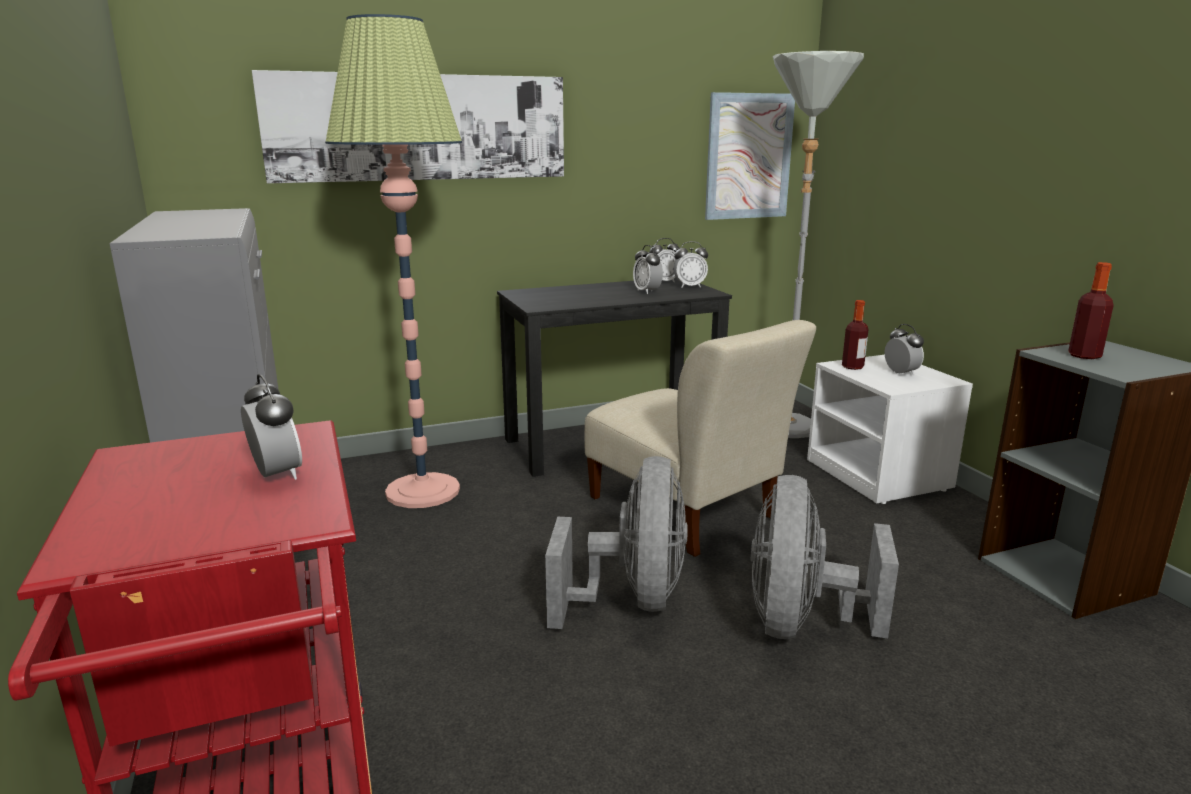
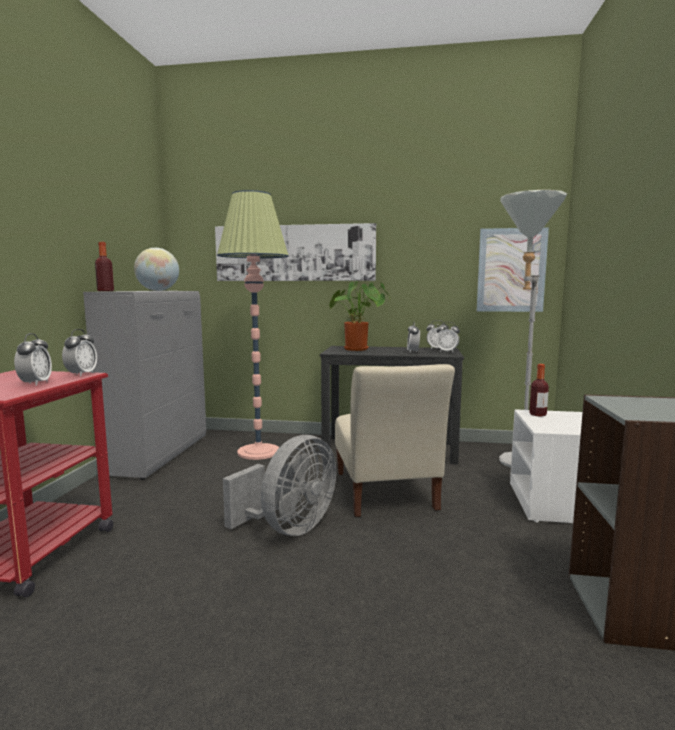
camera: 30 degrees right, 10 degrees down
(204, 219) = (158, 290): none -> globe
(562, 295) = (359, 349): none -> potted plant
(800, 623) = (371, 571): grey fan -> none
(901, 373) = (570, 423): alarm clock -> alarm clock (81, 374)
(1084, 356) = (636, 403): bottle -> bottle (105, 291)

